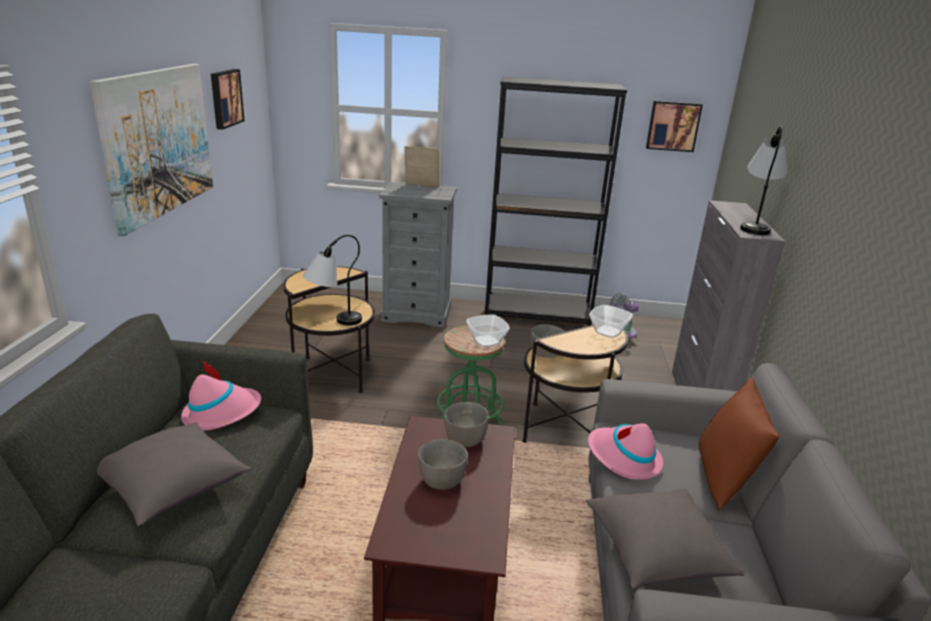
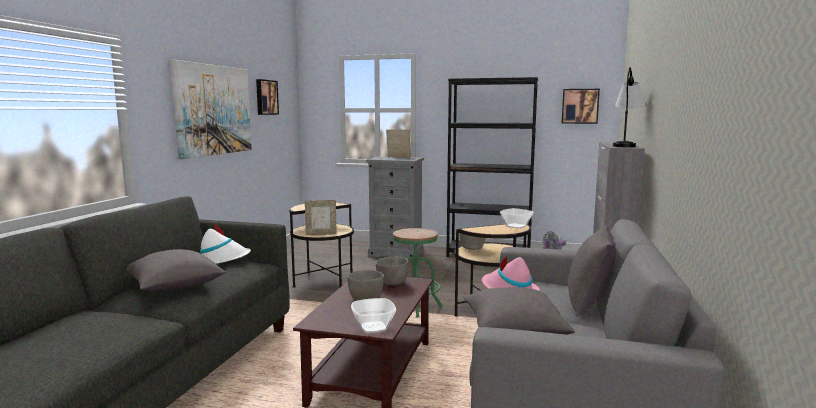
camera: 10 degrees right, 15 degrees down
(222, 413) = (223, 260): pink hat -> white hat
(332, 323) = (321, 234): table lamp -> picture frame
(485, 341) = (423, 234): bowl -> bowl (372, 327)
(724, 479) = (589, 304): brown pillow -> grey pillow

